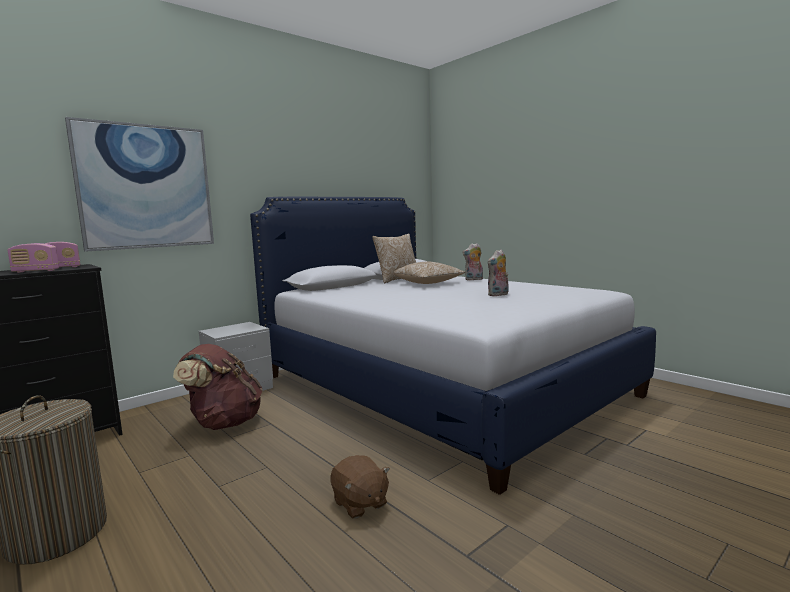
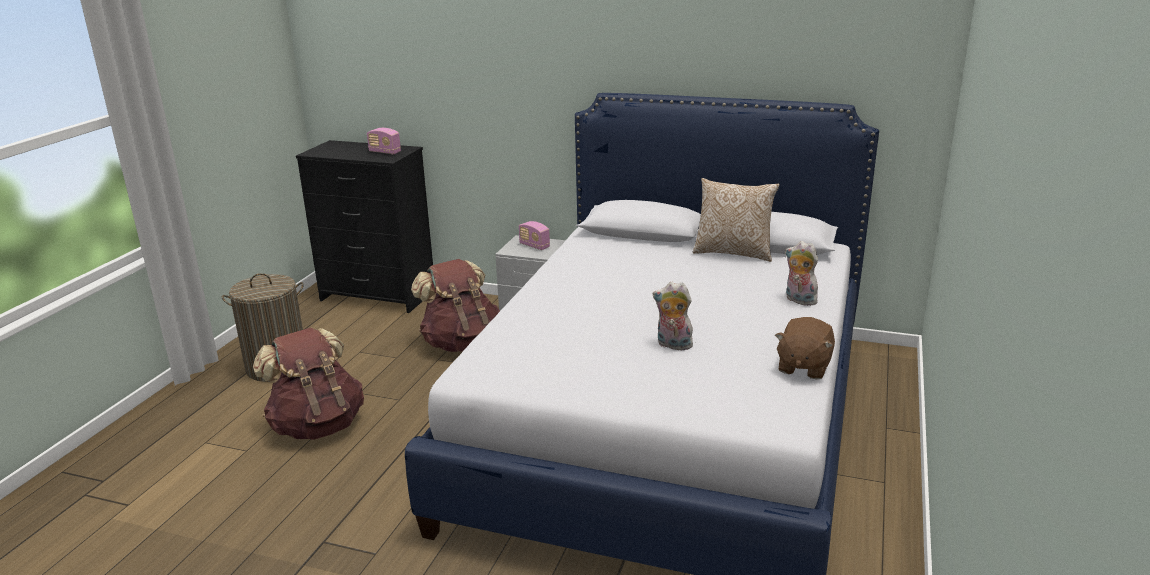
camera: 60 degrees right, 15 degrees up
(35, 271) = (358, 156): radio -> radio (534, 246)
(146, 187) = (474, 72): picture -> none
(241, 524) = (317, 425): none -> brown backpack
(360, 503) = (368, 466): brown plush toy -> brown plush toy (803, 367)
(428, 283) = (726, 279): pillow -> none

